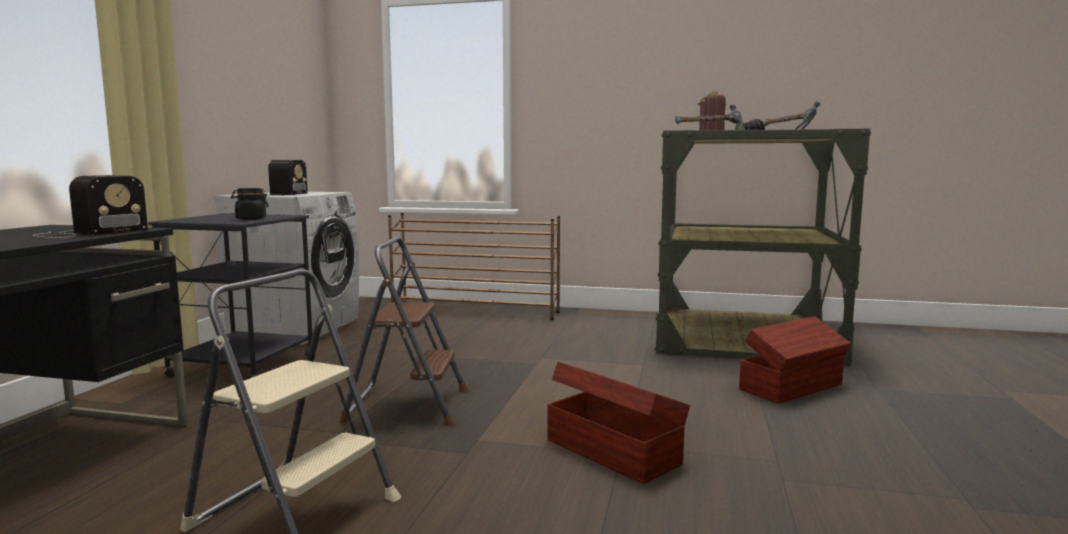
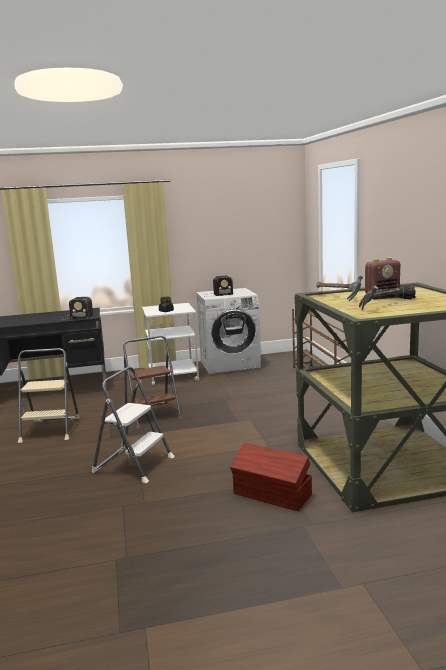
camera: 65 degrees right, 5 degrees up
(244, 365) = (174, 376): black cart -> white cart
(612, 450) = (131, 464): brown storage box -> white step ladder

